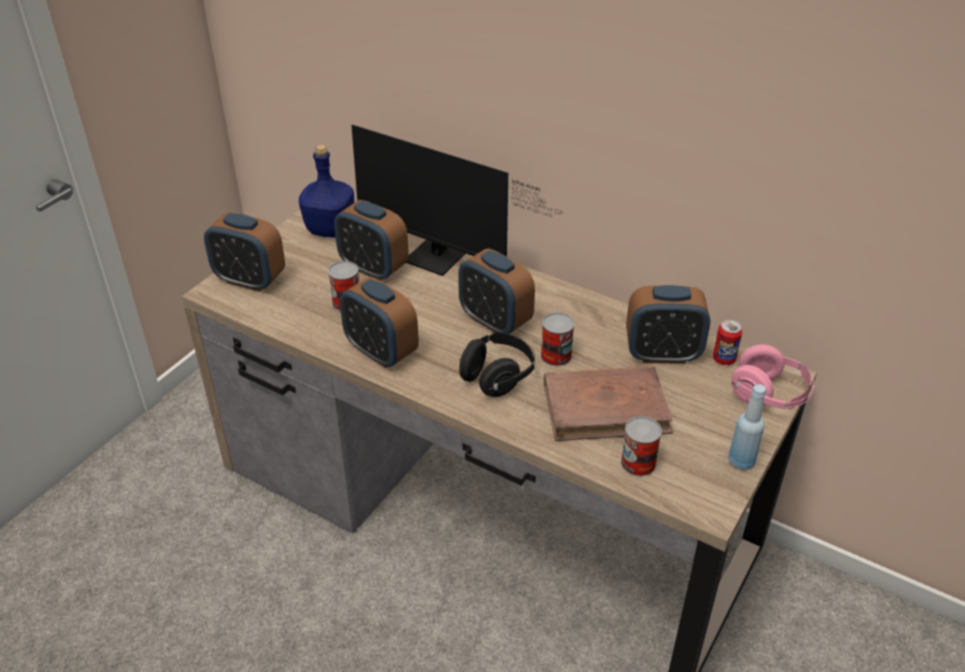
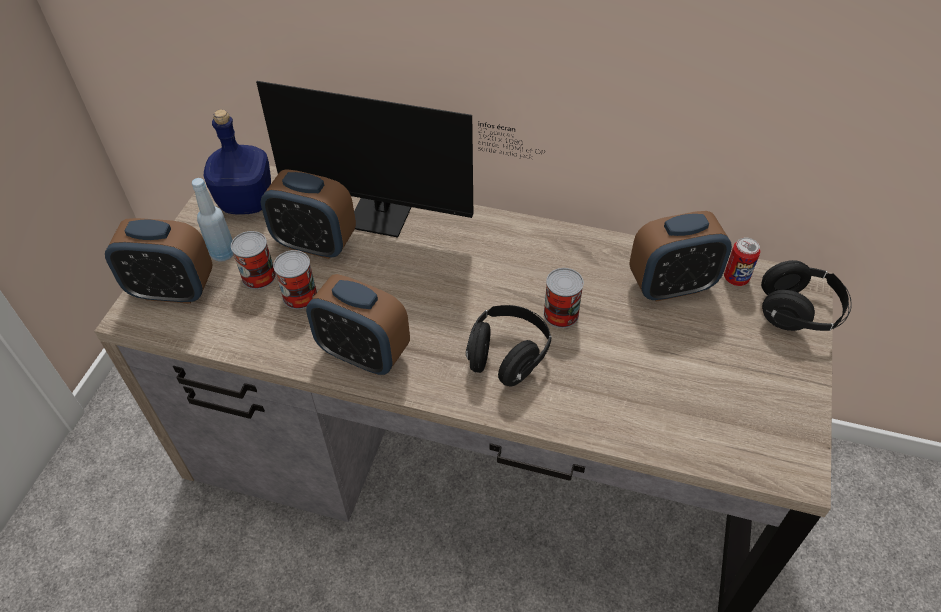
camera: 15 degrees left, 10 degrees up
(495, 321) = (478, 284): alarm clock -> none
(606, 408) = (640, 369): brown book -> none
(638, 463) = (701, 432): can -> can (259, 276)
(741, 461) = (804, 403): blue bottle -> blue bottle (223, 253)
(769, 395) = (798, 312): pink headphones -> black headphones

